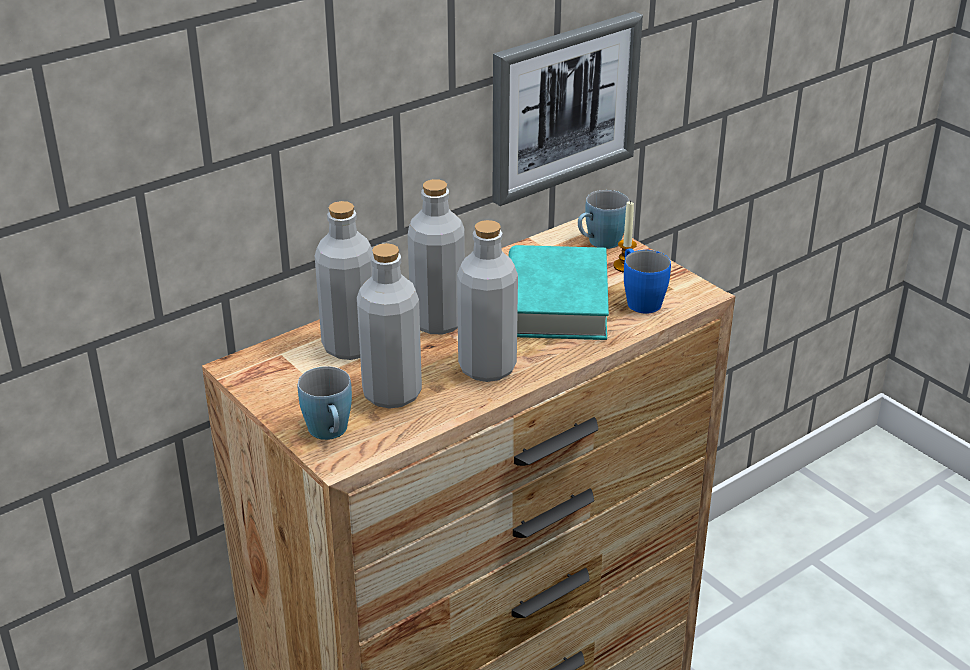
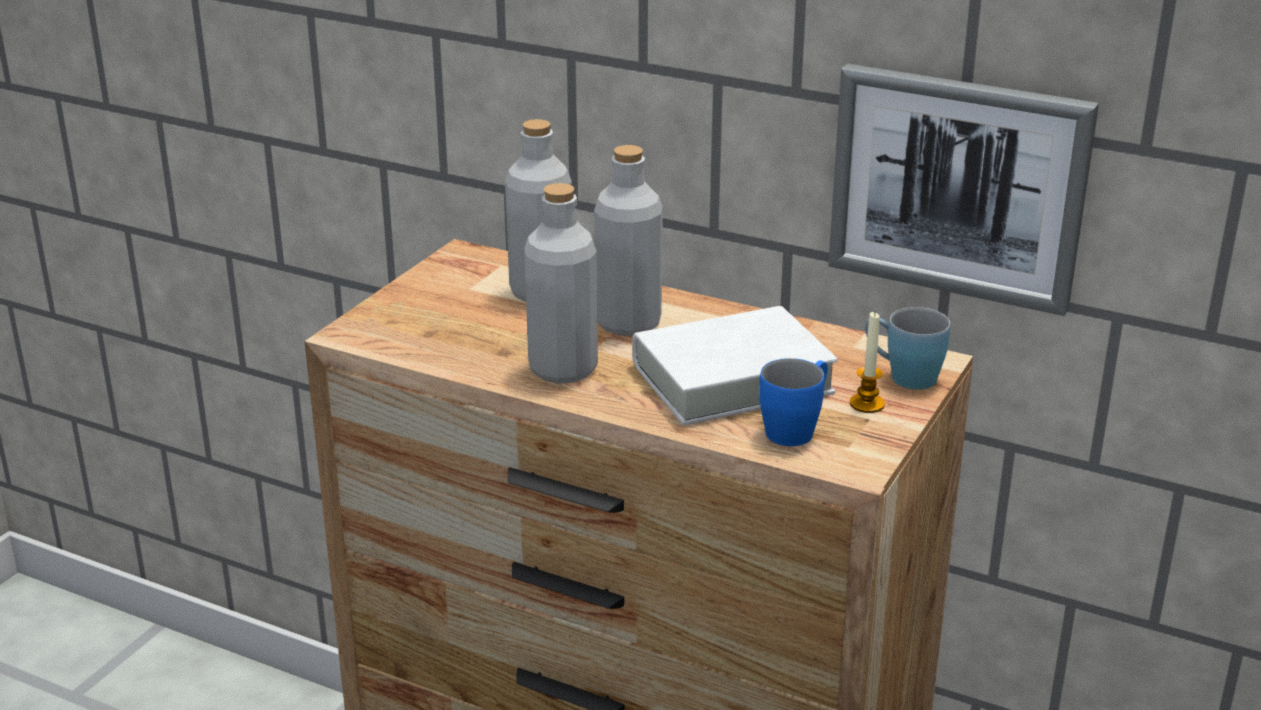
camera: 65 degrees right, 5 degrees down
(330, 433) = (385, 320): blue mug -> none
(392, 393) = (474, 332): grey bottle -> none
(555, 304) = (732, 378): turquoise book -> white book

